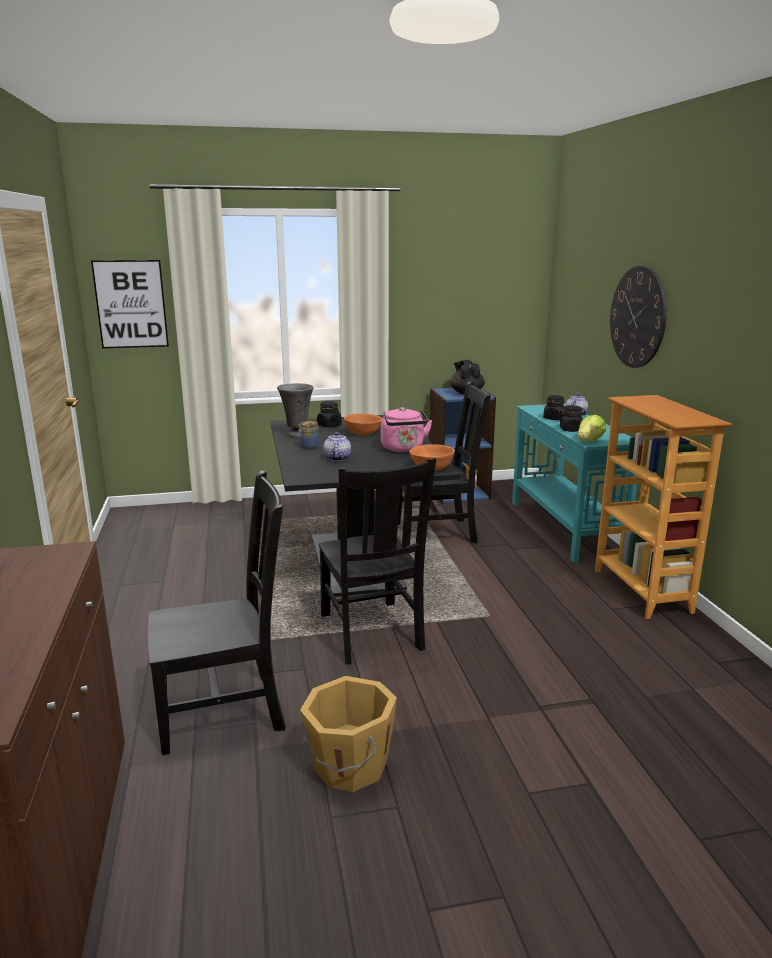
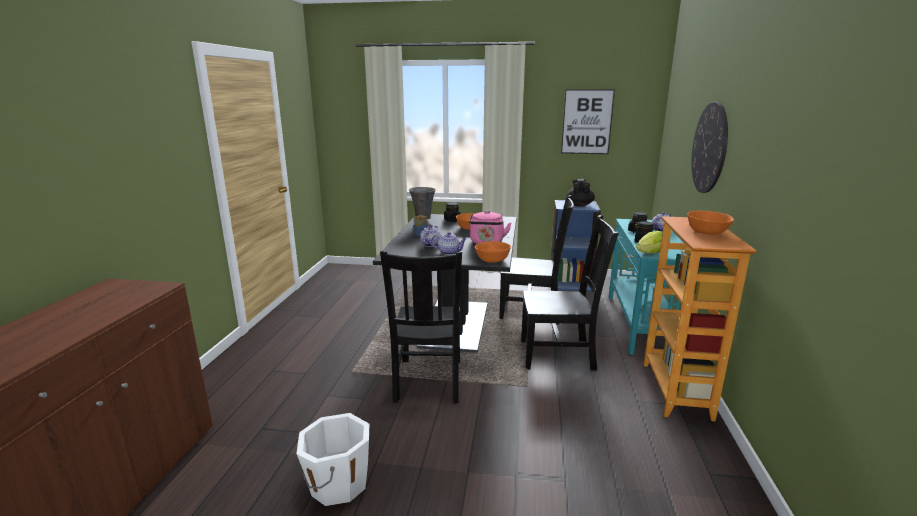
camera: 20 degrees right, 0 degrees up
(131, 304) = (344, 127): picture -> picture (587, 122)
(226, 711) = (290, 418): black chair -> black chair (560, 355)
(349, 766) = (337, 484): orange bucket -> white bucket
(371, 465) = (449, 252): none -> teapot
(670, 410) = (707, 232): none -> orange bowl

